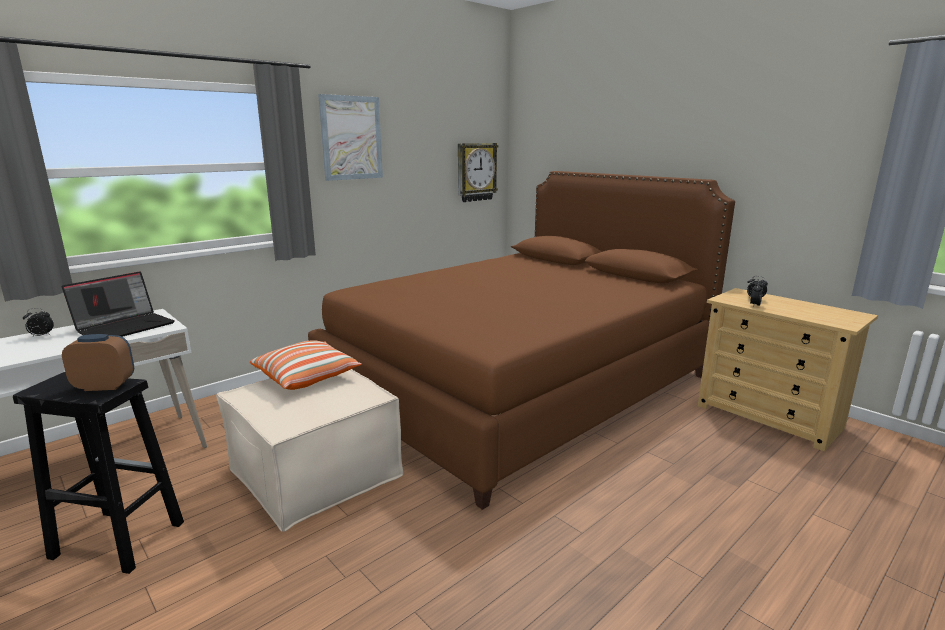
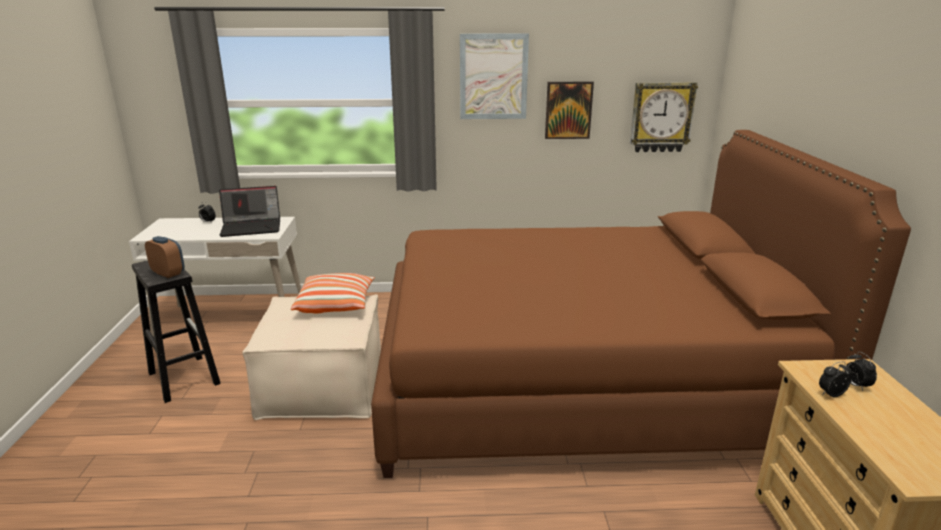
camera: 40 degrees right, 5 degrees up
(413, 168) = (568, 110): none -> picture

